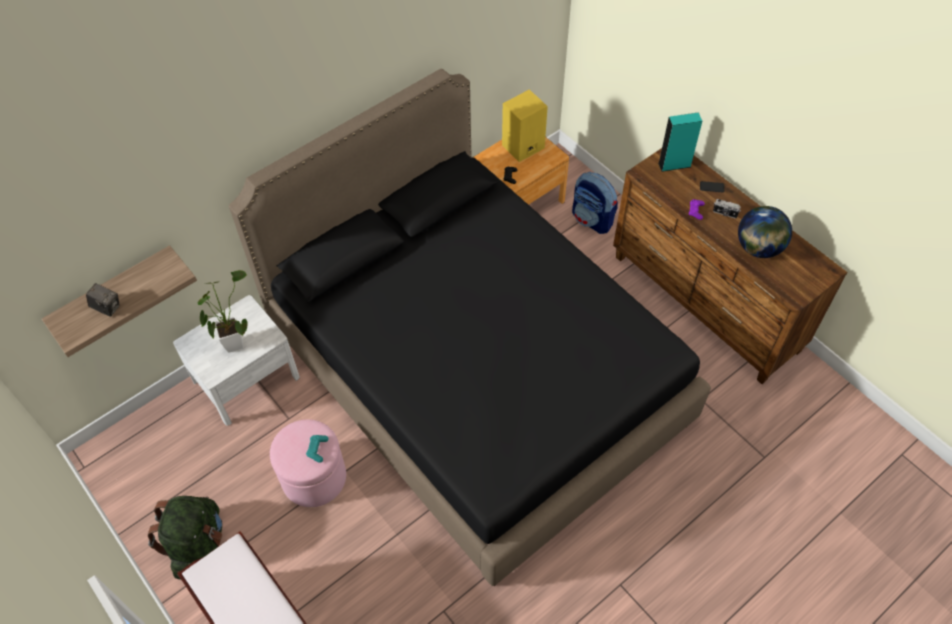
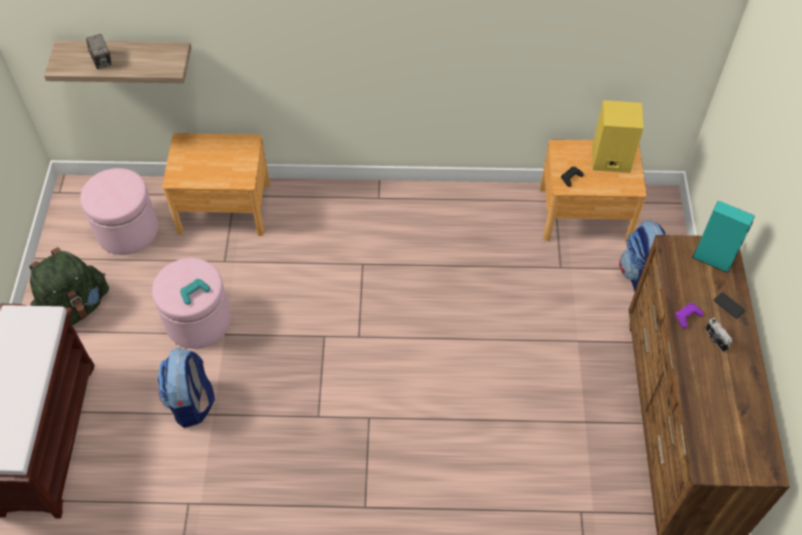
camera: 40 degrees right, 0 degrees up
(180, 453) = (127, 230): none -> pink ottoman
(233, 340) = (215, 162): potted plant -> none
(246, 379) = (224, 207): white nightstand -> brown nightstand
(371, 539) = (191, 402): none -> backpack
(476, 375) = (400, 336): black bed -> none
(758, 248) = (715, 395): globe -> none

